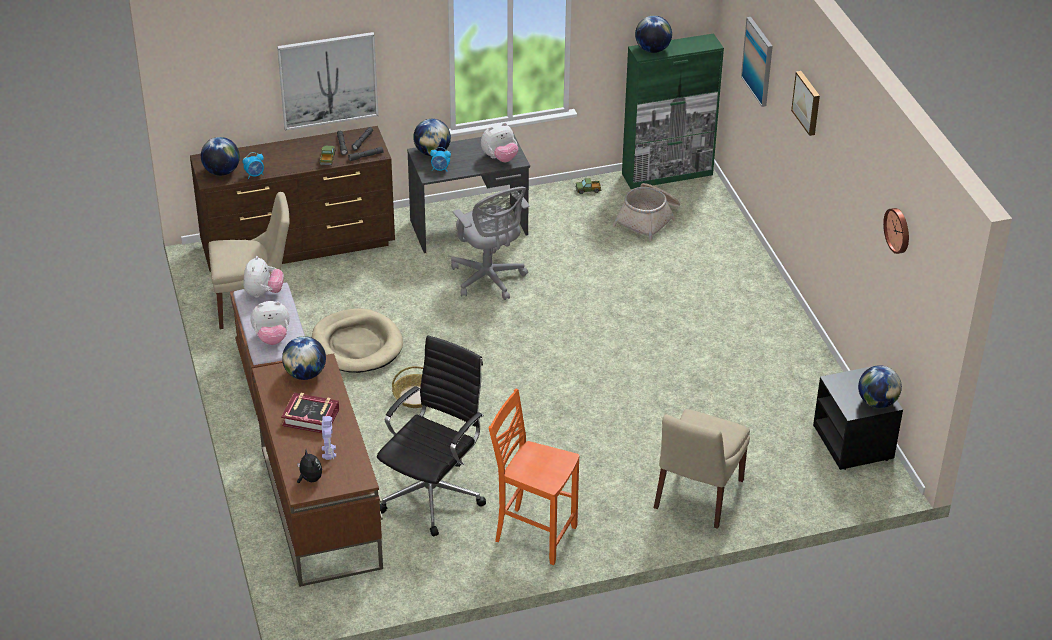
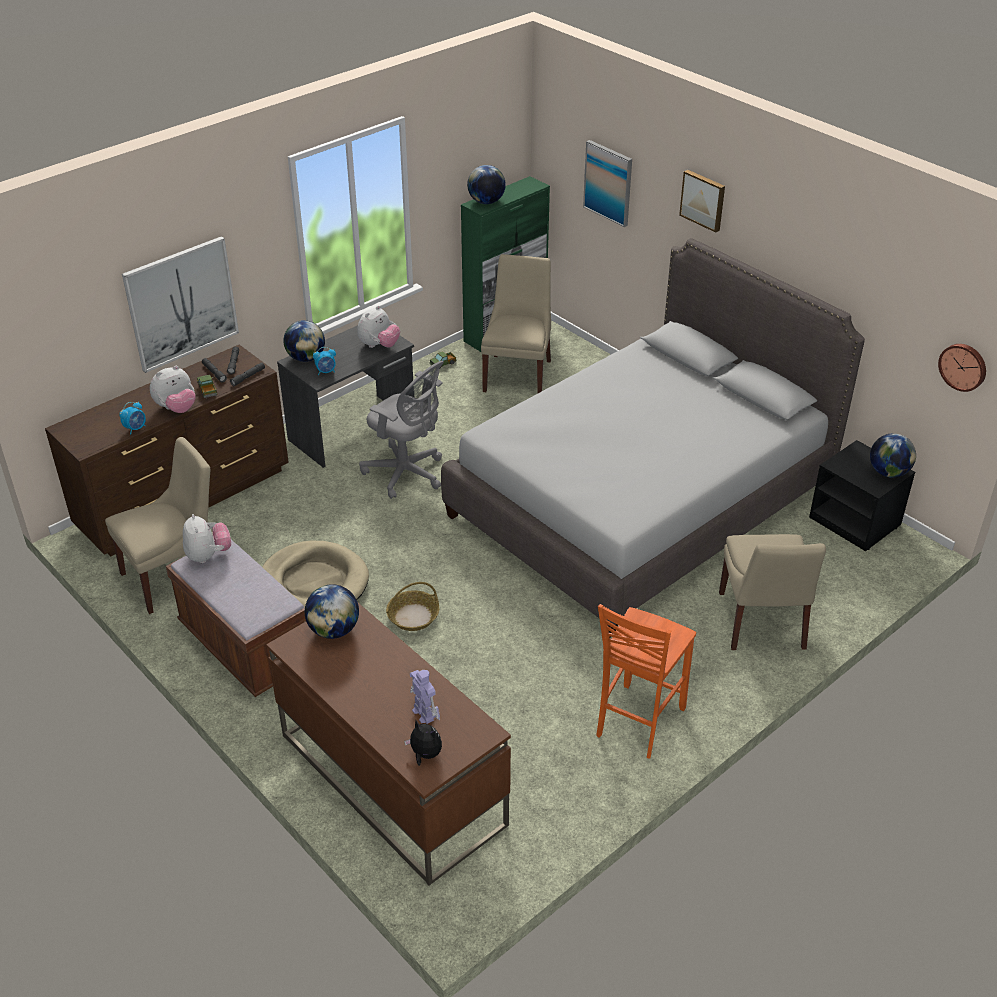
camera: 25 degrees left, 0 degrees up
(222, 172) = (94, 435): globe -> none
(272, 338) = (251, 602): plush toy -> plush toy (177, 408)
(311, 417) = (375, 679): book -> none
(433, 493) = (503, 716): black office chair -> none
(534, 534) = (637, 722): orange chair -> orange chair turned 60 degrees counterclockwise
(648, 219) = (518, 374): basket -> beige chair
(673, 364) = (641, 501): none -> grey bed
(898, 230) = (889, 288): wall clock -> wall clock (963, 366)

